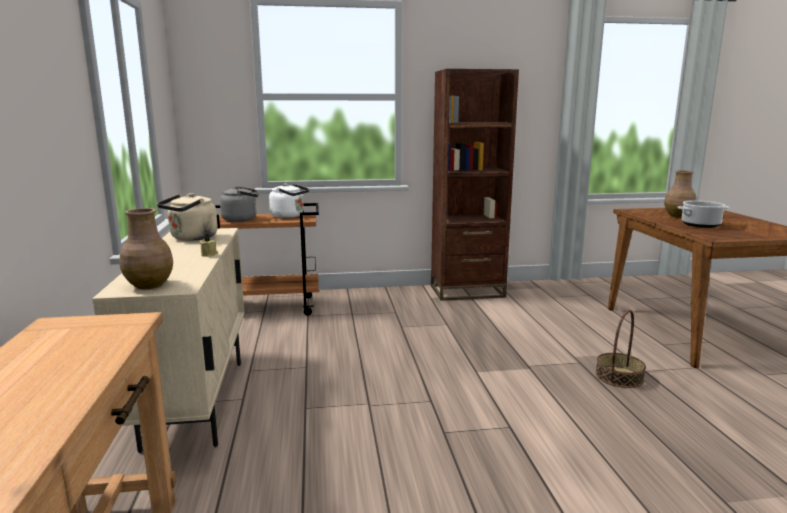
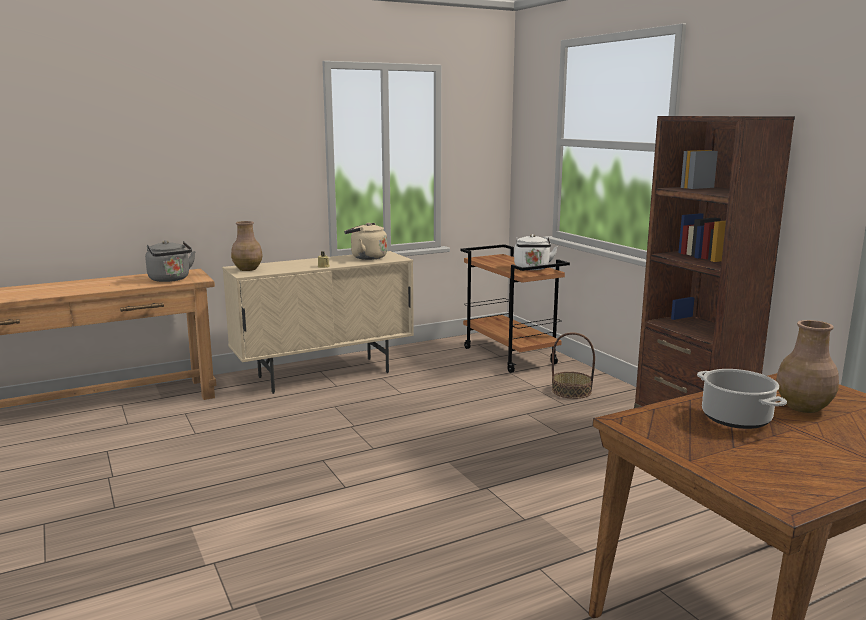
camera: 70 degrees right, 0 degrees up
(242, 219) = (496, 261): grey kettle -> grey kettle (170, 279)
(619, 376) = (504, 547): basket -> basket (571, 391)

